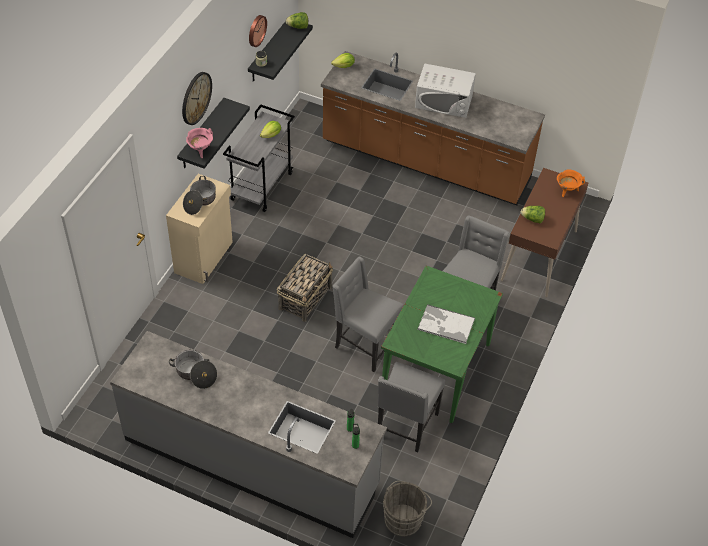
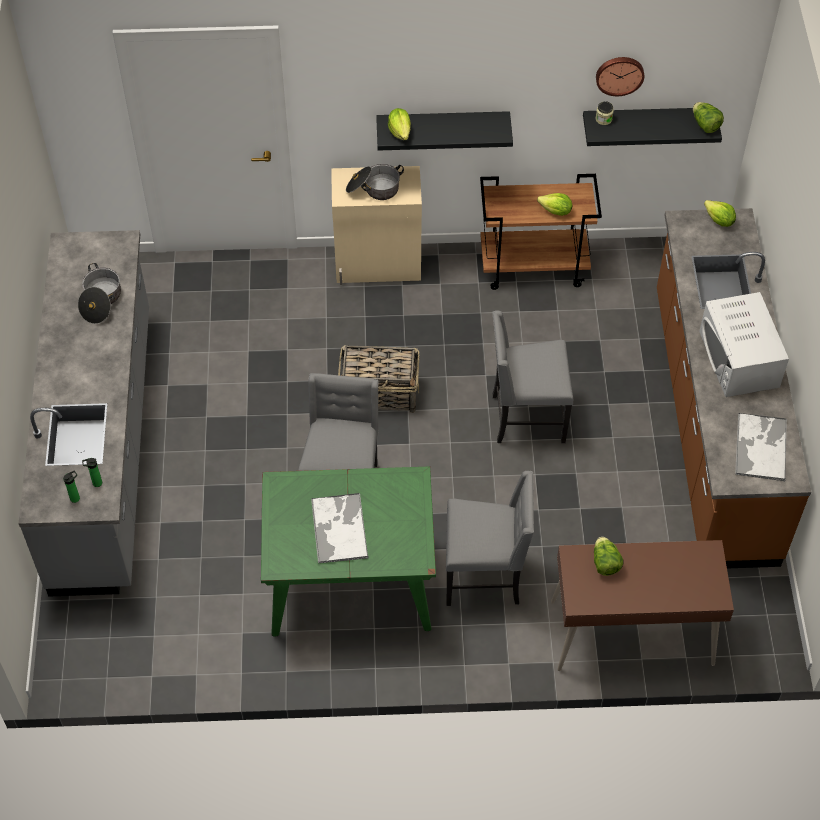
camera: 65 degrees right, 5 degrees up
(196, 98) = (439, 71): wall clock -> none
(200, 150) = (400, 131): pink cooking pot -> lettuce
(261, 186) = (534, 266): grey cart -> brown cart
(404, 518) = (101, 639): grey bucket -> none
(406, 426) = (239, 586): grey chair -> grey chair (526, 418)
(506, 119) = (761, 446): none -> tray
(567, 190) = (695, 587): orange cooking pot -> none

